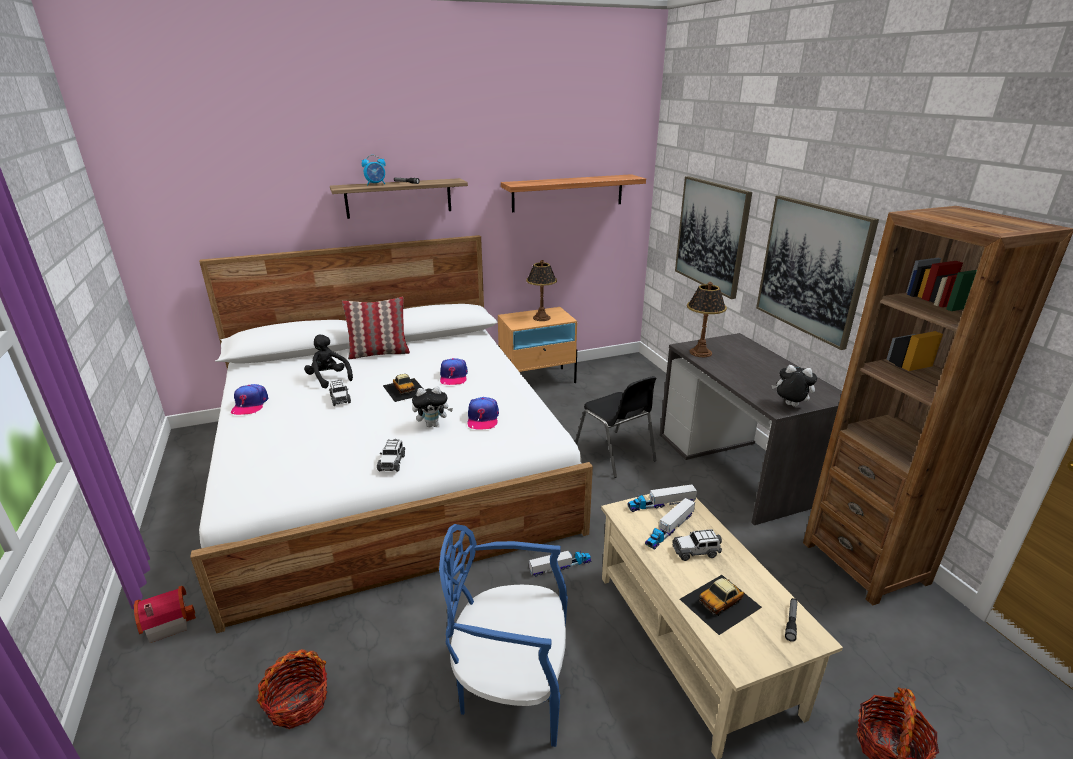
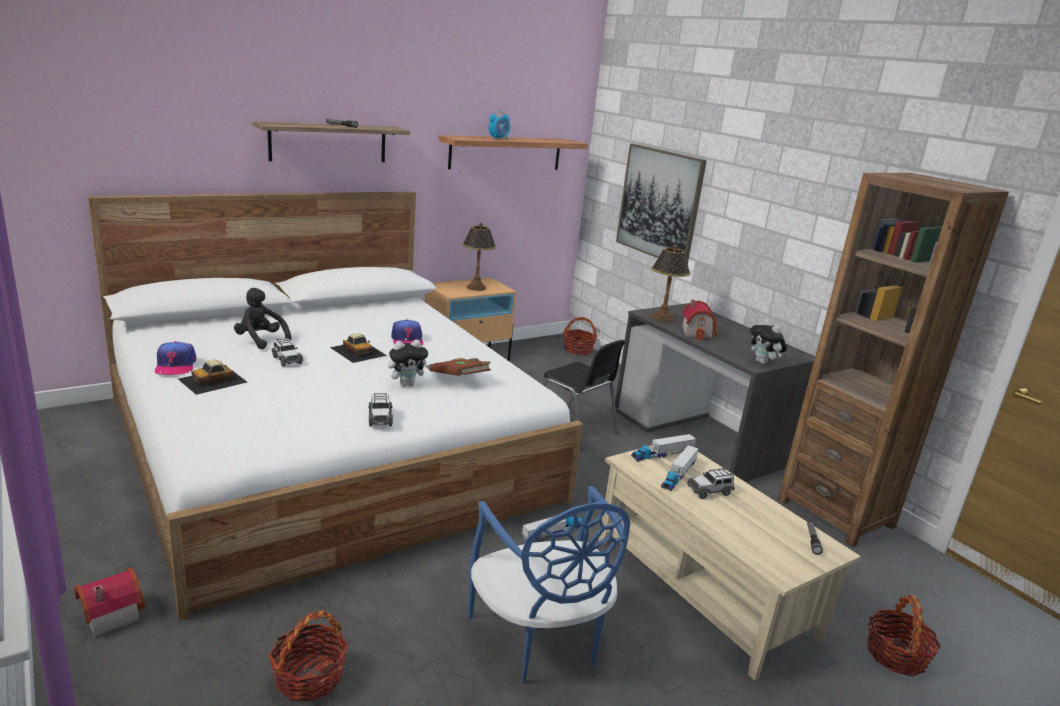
camera: 15 degrees left, 5 degrees down
(376, 184) = (308, 124): alarm clock -> alarm clock (498, 139)
(379, 353) = (307, 317): pillow -> none
(482, 418) = (459, 378): cap -> brown book
(511, 685) = (539, 639): blue chair -> blue chair turned 105 degrees counterclockwise
(644, 370) = (578, 350): none -> basket
(721, 603) = (747, 530): toy car -> toy car (213, 380)
(732, 369) = (698, 333): none -> toy house
(790, 406) = (763, 362): plush toy -> plush toy turned 135 degrees counterclockwise
(812, 269) = (771, 234): picture -> none

